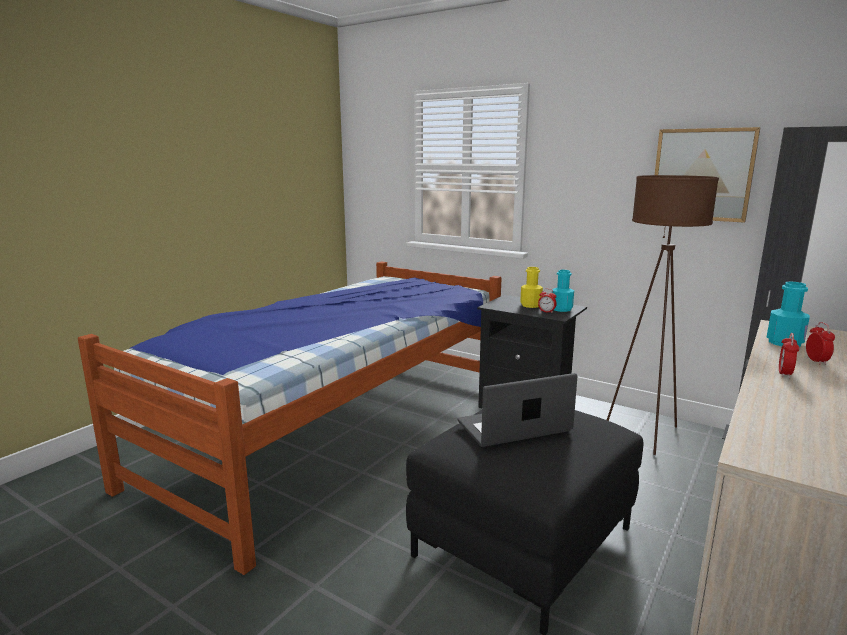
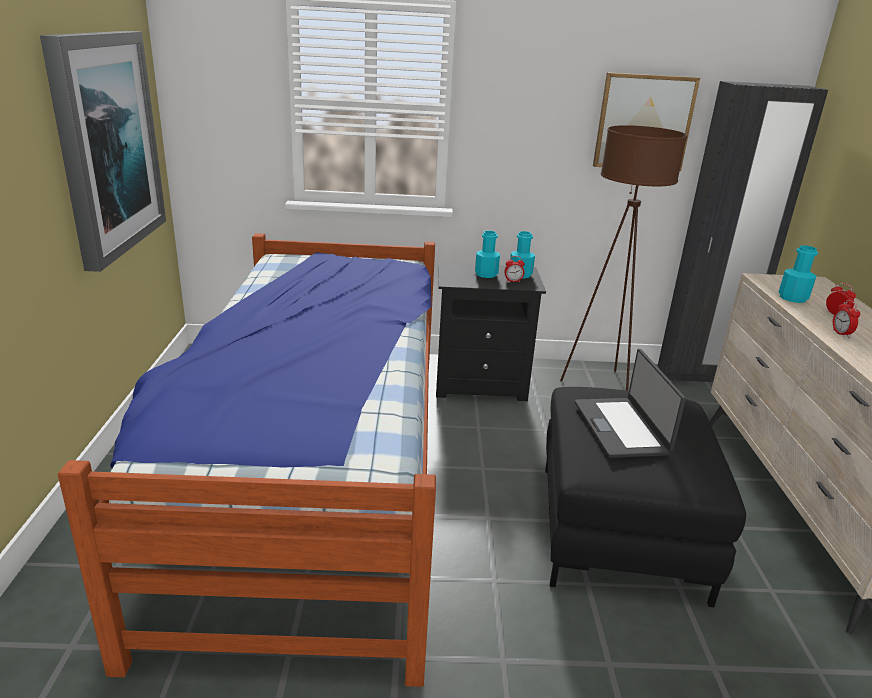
camera: 35 degrees left, 10 degrees up
(277, 189) = (106, 144): none -> picture
(514, 427) = (622, 427): laptop -> laptop turned 45 degrees counterclockwise
(530, 305) = (486, 274): yellow bottle -> turquoise bottle

